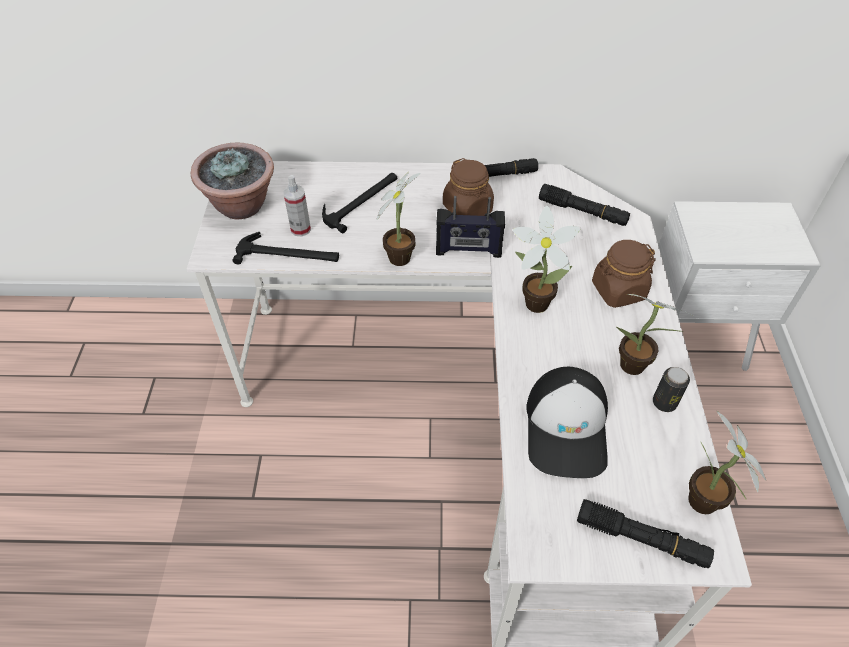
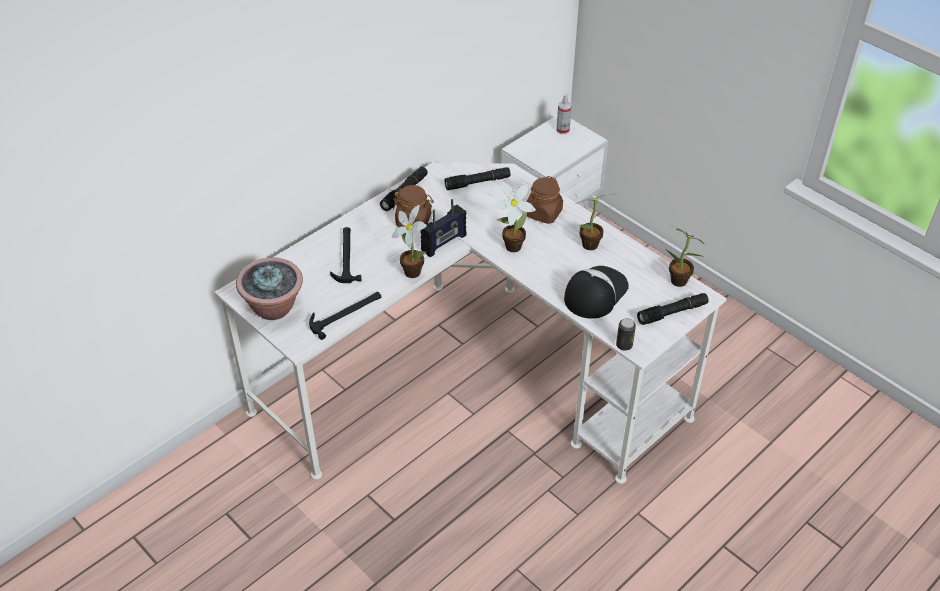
camera: 45 degrees left, 5 degrees down
(300, 229) = (332, 295): spray bottle -> spray bottle (563, 130)
(567, 428) = (595, 293): cap -> cap turned 105 degrees counterclockwise
(664, 403) = (621, 252): can -> can (624, 345)

